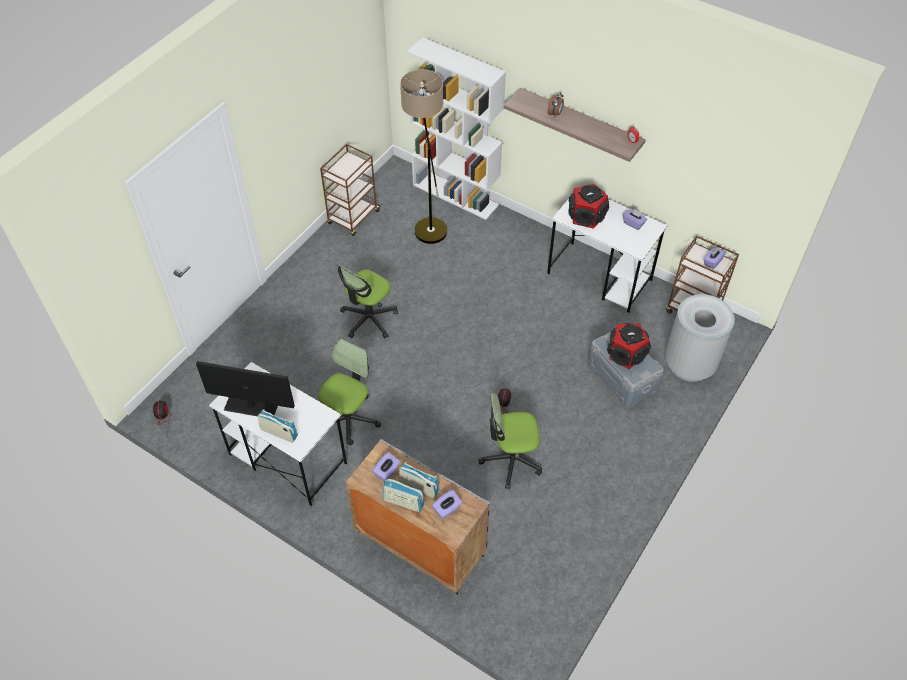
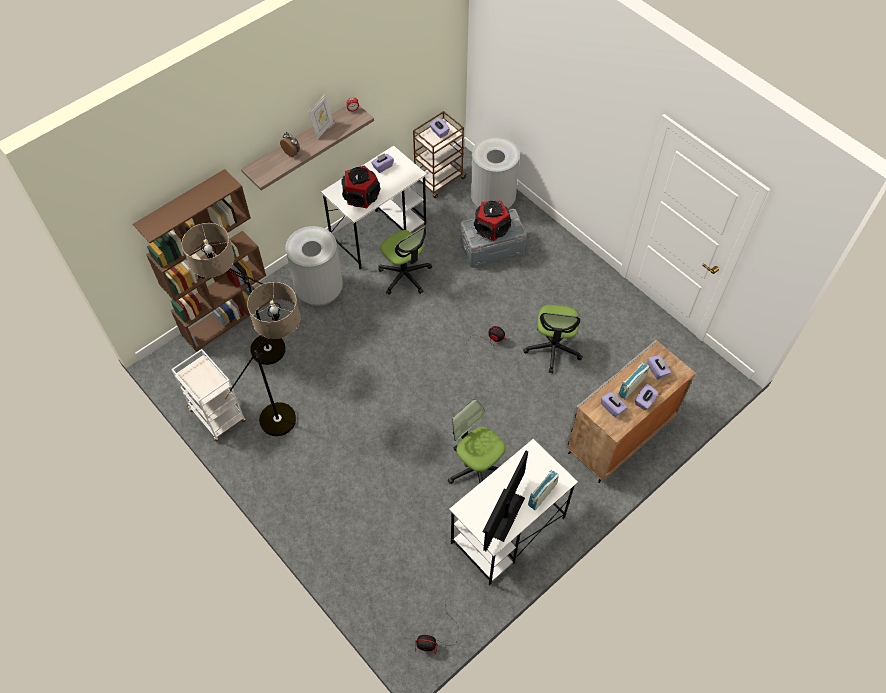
camera: 75 degrees left, 5 degrees up
(353, 218) = (218, 416): brown cart -> white cart
(368, 319) = (362, 428): office chair -> office chair (405, 275)
(372, 263) = (290, 411): none -> floor lamp
(403, 502) = (645, 401): radio -> purple tissue box
(456, 195) = (227, 316): white bookcase -> brown bookcase
(510, 250) = (319, 290): none -> grey trash can
(595, 127) = (323, 129): none -> picture frame

